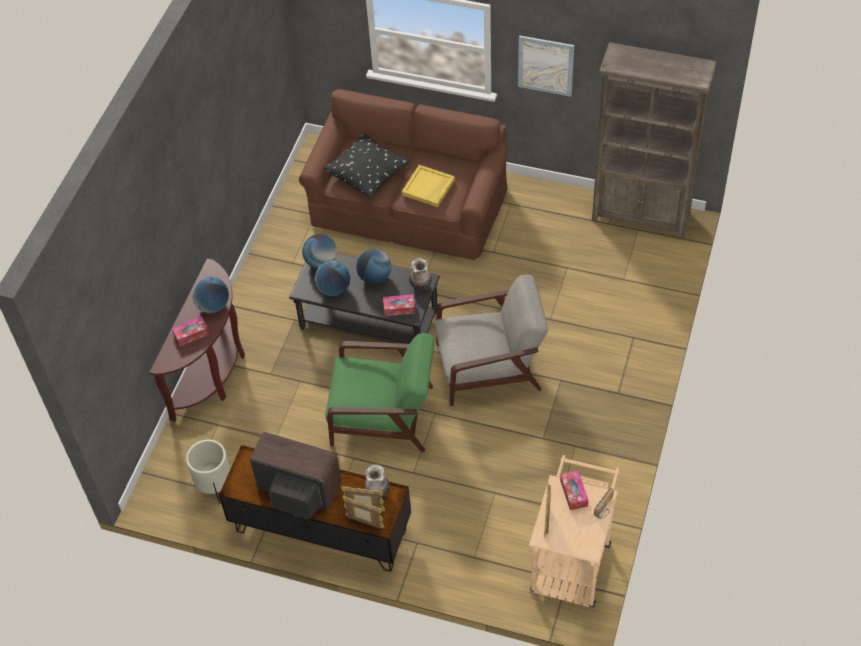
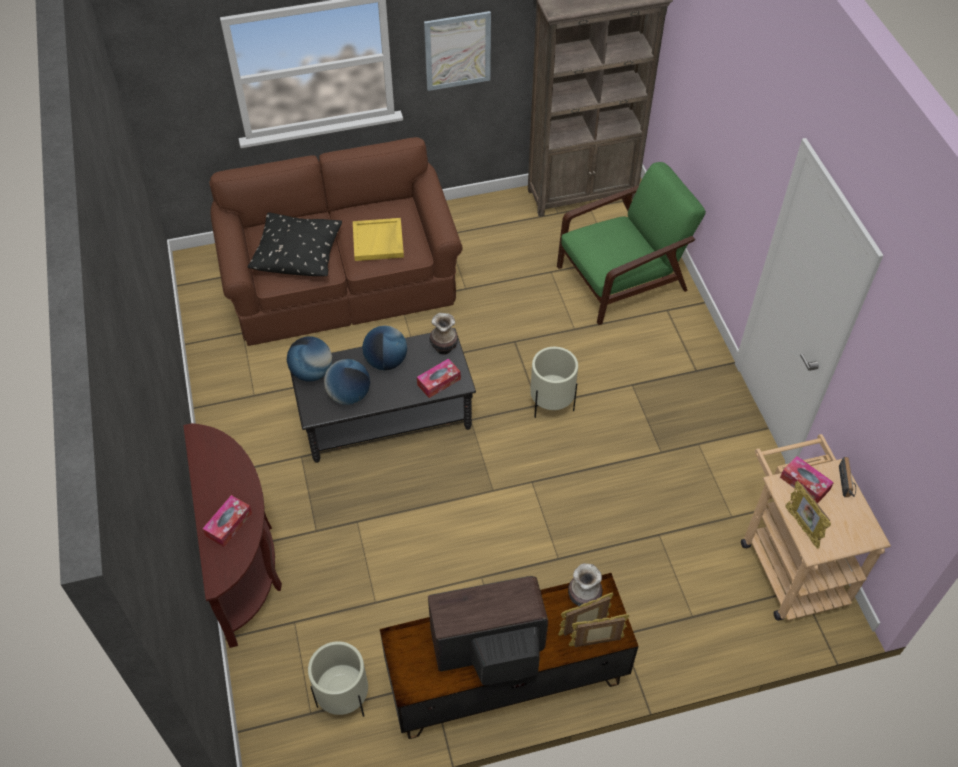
camera: 35 degrees left, 0 degrees up
(213, 306) = (232, 477): globe -> none
(384, 416) = (480, 512): green armchair -> green armchair (623, 278)
(490, 366) = (551, 405): grey armchair -> beige planter

